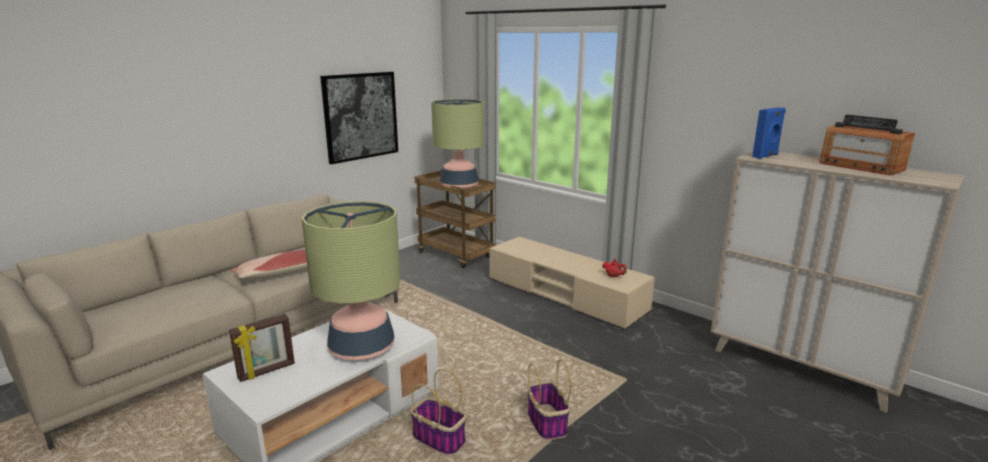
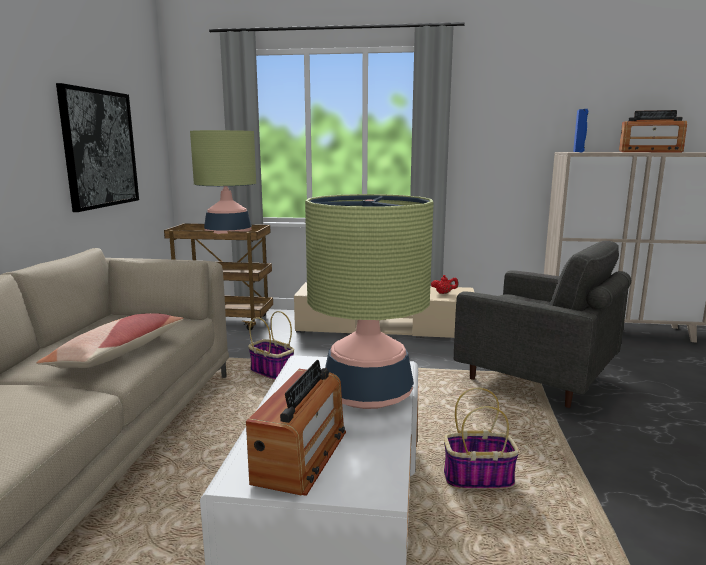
camera: 35 degrees left, 5 degrees down
(267, 371) = (301, 456): picture frame -> radio
(546, 422) = (536, 425): basket -> basket (271, 372)
(619, 384) = (537, 378): none -> grey armchair

